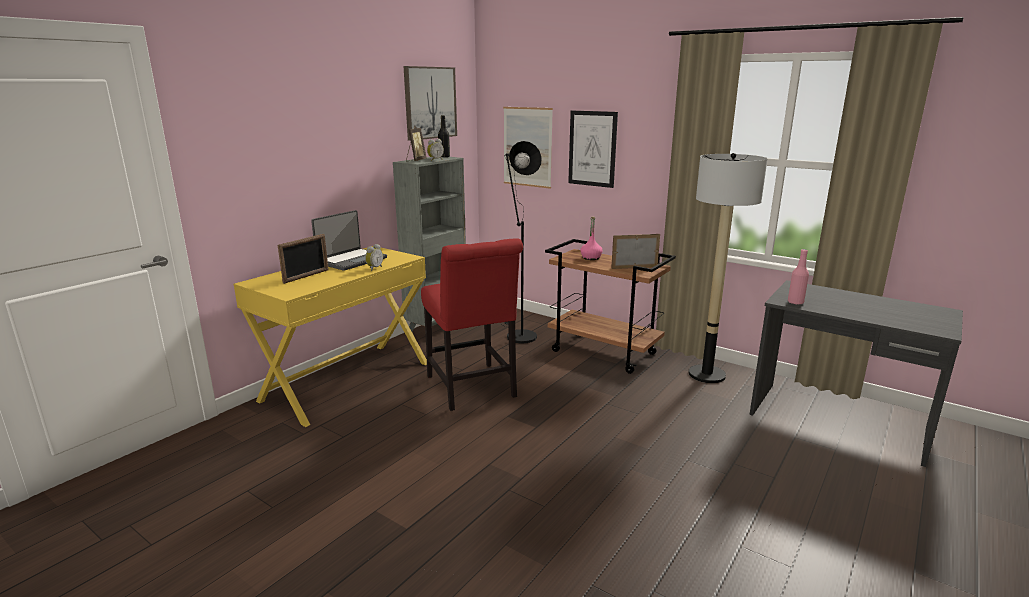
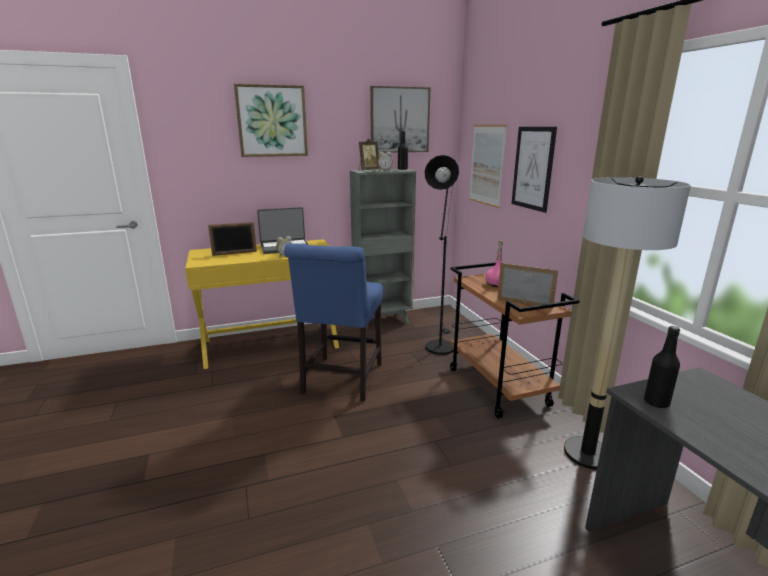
camera: 35 degrees right, 0 degrees up
(313, 109) = (272, 121): none -> picture
(472, 389) = (341, 381): red chair -> blue chair
(795, 302) = (656, 402): pink bottle -> black bottle

